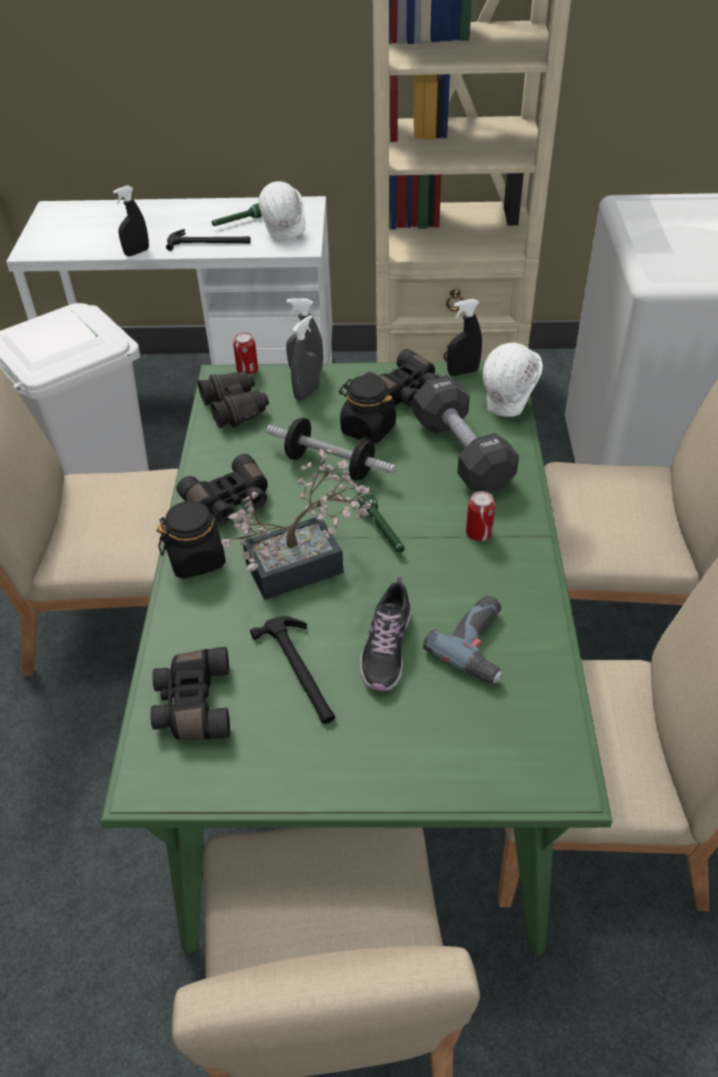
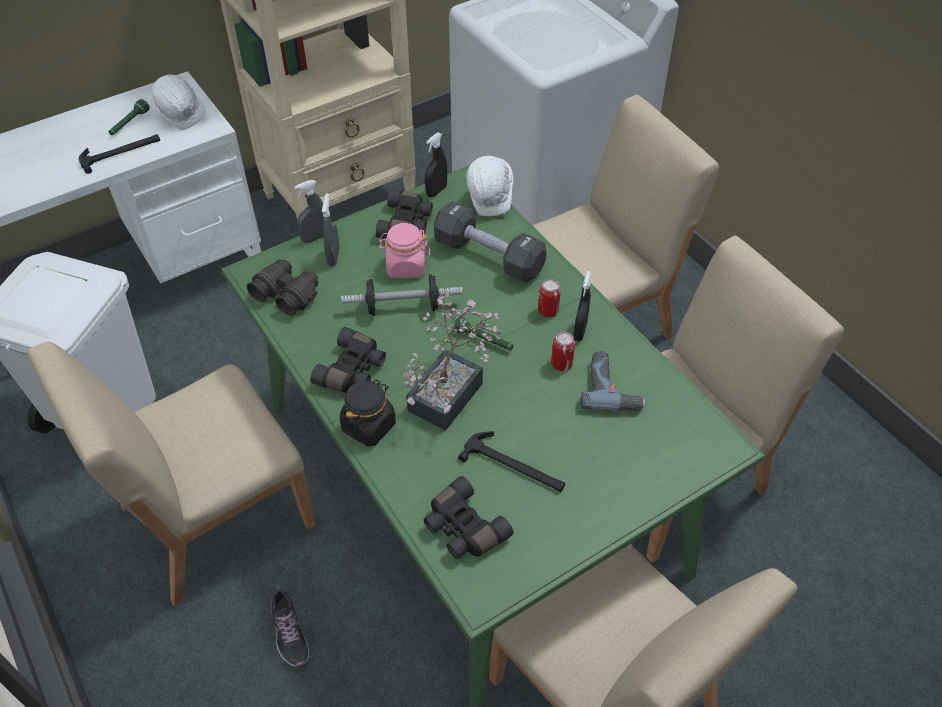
camera: 35 degrees left, 5 degrees up
(137, 252) = (58, 186): black spray bottle -> black spray bottle (580, 331)
(247, 370) = (267, 257): can -> can (561, 364)
(367, 429) = (405, 266): black jar -> pink jar
(386, 648) = (556, 421): shoe -> shoe (289, 632)

